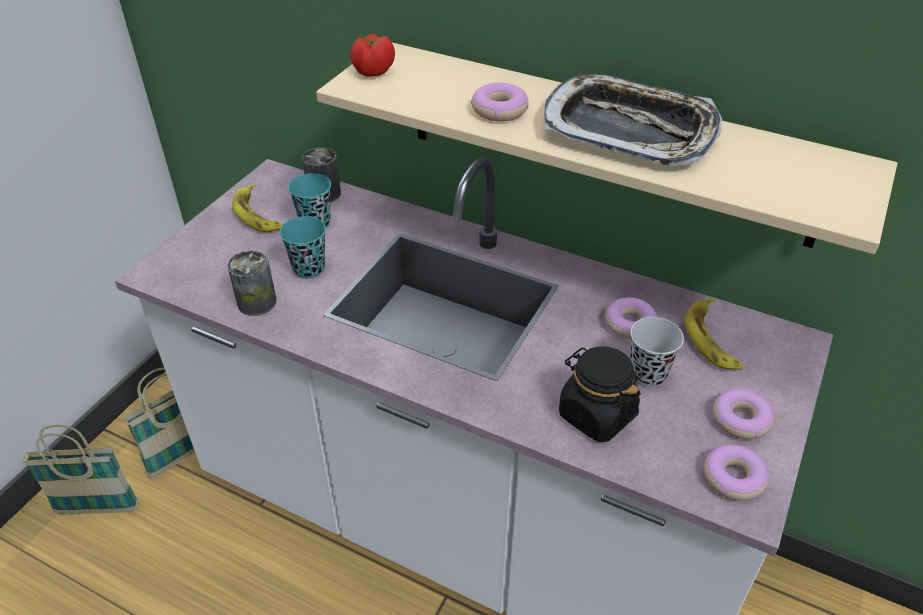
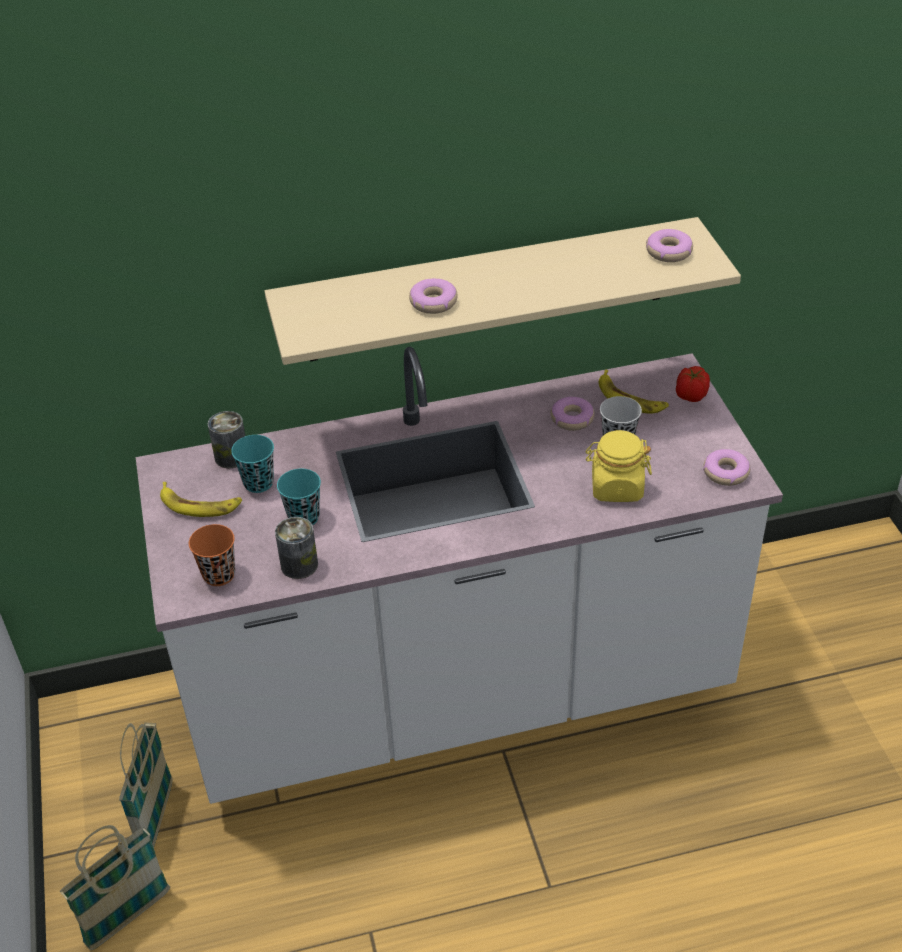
camera: 40 degrees left, 0 degrees up
(198, 272) = (219, 575): none -> orange cup
(373, 72) = (301, 319): tomato -> tomato (690, 395)
(596, 415) = (616, 487): black jar -> yellow jar
(629, 130) = (531, 273): tray -> none
(740, 419) = (696, 437): donut -> donut (668, 252)

